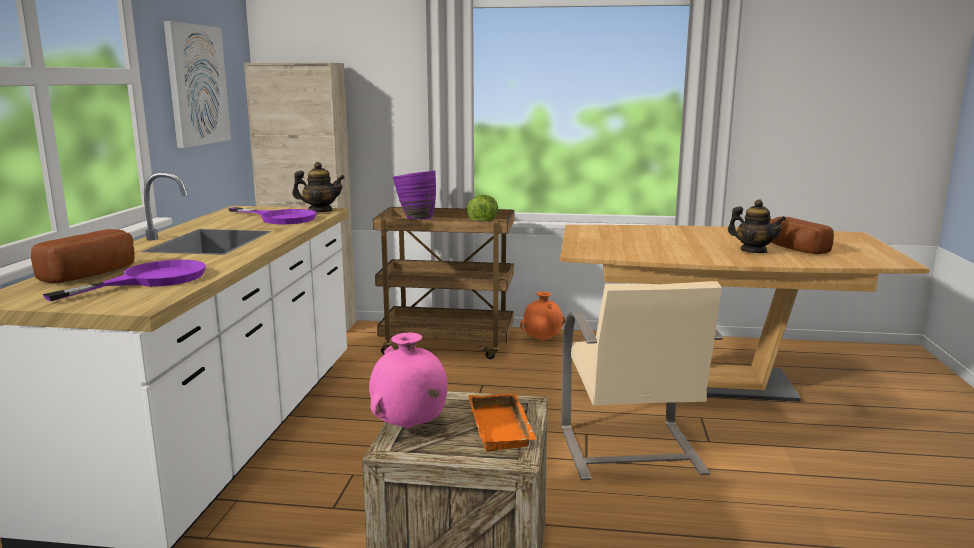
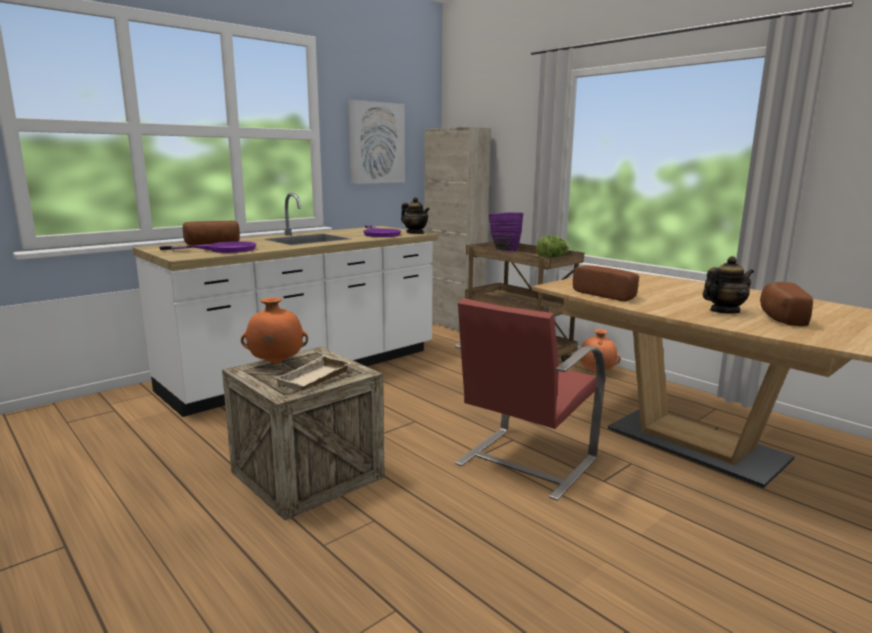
camera: 40 degrees right, 0 degrees up
(409, 427) = (275, 363): pink vase -> orange vase
(503, 428) = (315, 379): orange tray -> beige tray
(630, 452) = (524, 462): beige chair -> red chair
(642, 253) = (607, 295): none -> bread
(753, 251) = (724, 311): teapot -> teapot turned 105 degrees counterclockwise

